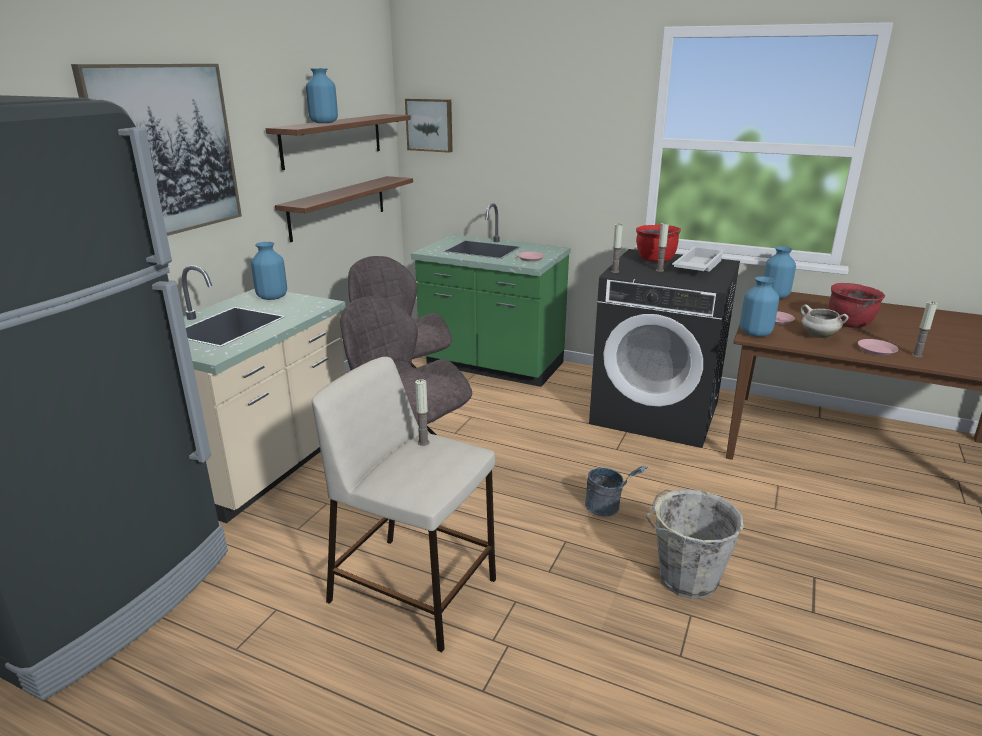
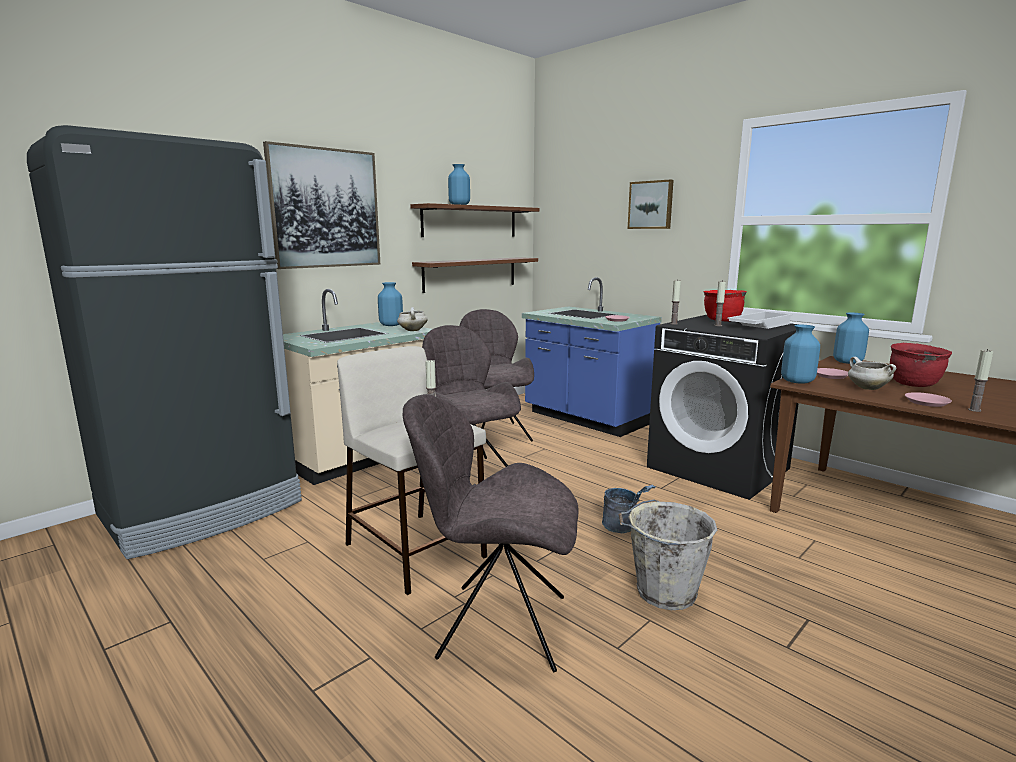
camera: 20 degrees right, 10 degrees down
(312, 306) = (412, 330): none -> white cooking pot
(430, 125) = (557, 217): picture -> picture (651, 205)
(491, 366) = (586, 418): green counter -> blue counter
(557, 663) = (497, 625): none -> grey chair

